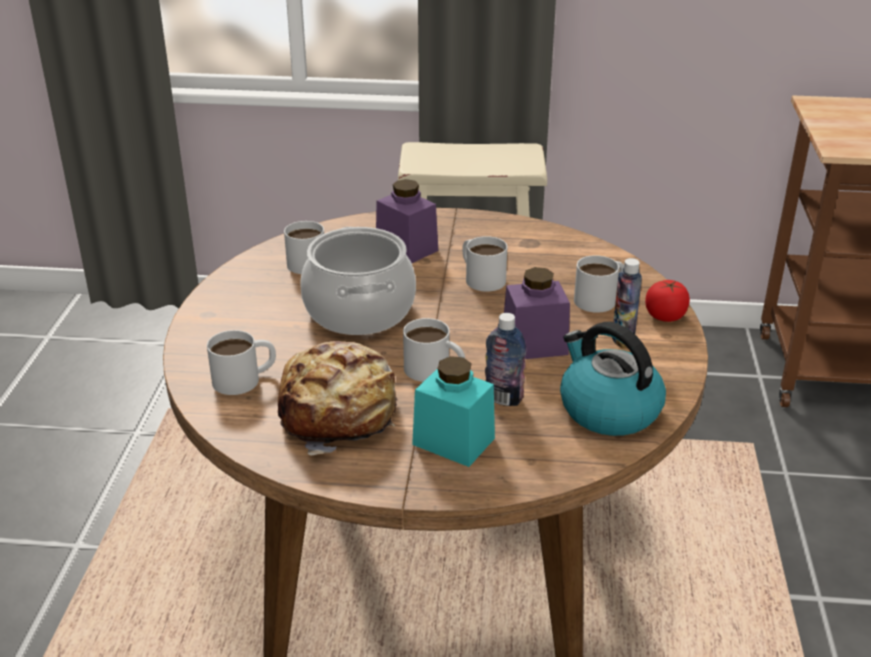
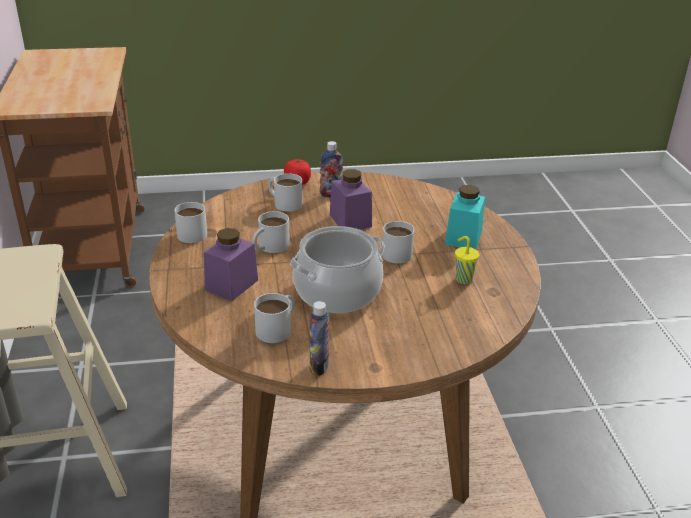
camera: 105 degrees left, 0 degrees up
(245, 379) = (450, 325): white mug -> white mug (189, 232)
(339, 413) = (463, 279): bread -> yellow cup
(503, 398) = (413, 226): bottle -> bottle (319, 366)
(608, 410) = (405, 196): kettle -> none

